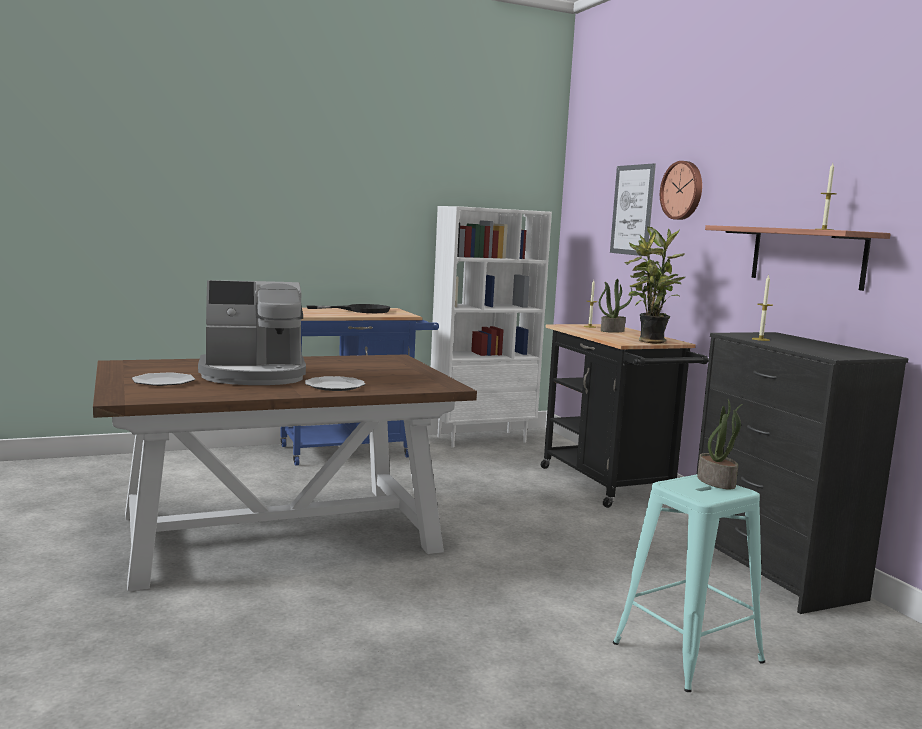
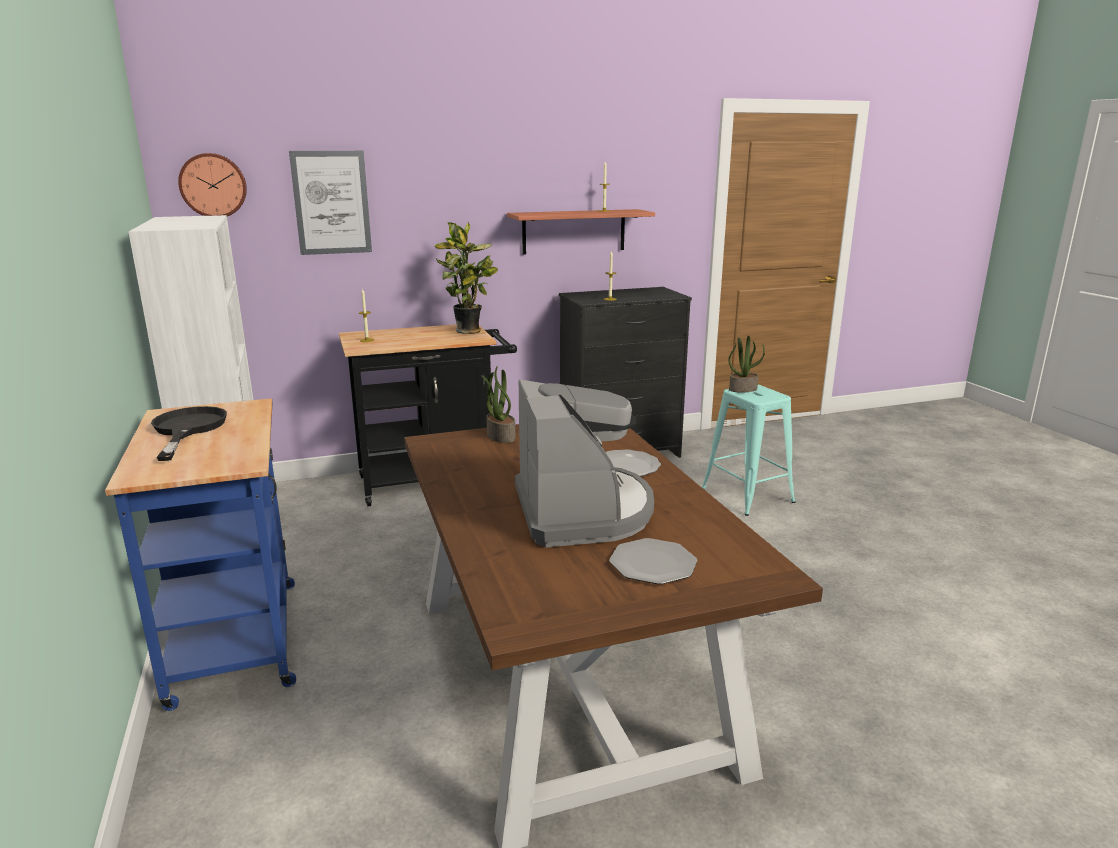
camera: 85 degrees left, 10 degrees up
(612, 331) = (398, 336): potted plant -> potted plant (500, 436)
(683, 190) = (416, 180): wall clock -> wall clock (213, 185)

